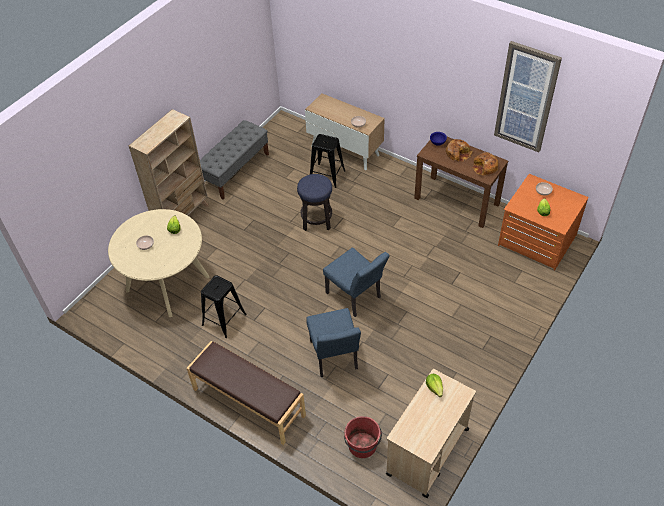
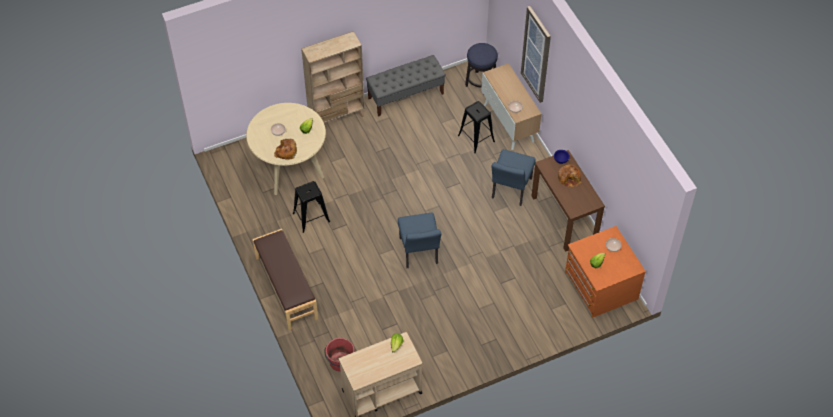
camera: 30 degrees right, 5 degrees up
(316, 220) = (438, 174): stool -> stool (480, 83)
(334, 358) = (368, 291): blue chair -> blue chair (510, 191)
(484, 168) = (579, 202): bread -> bread (286, 152)
(526, 98) = (619, 163): picture -> picture (536, 54)

